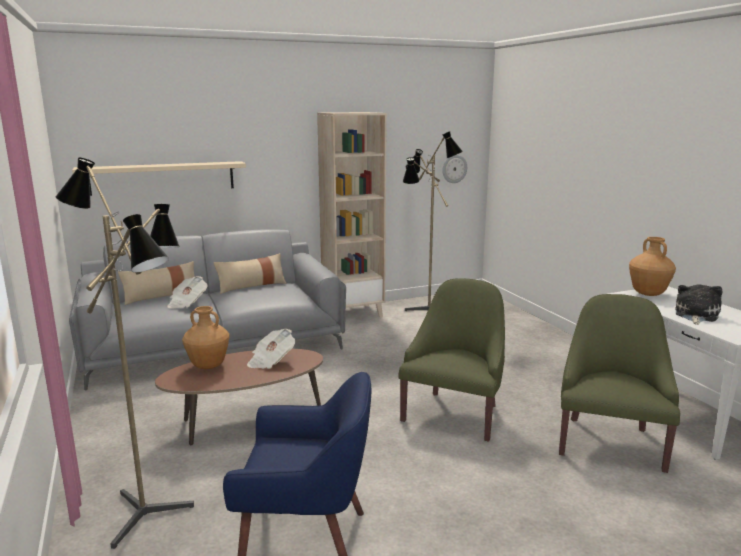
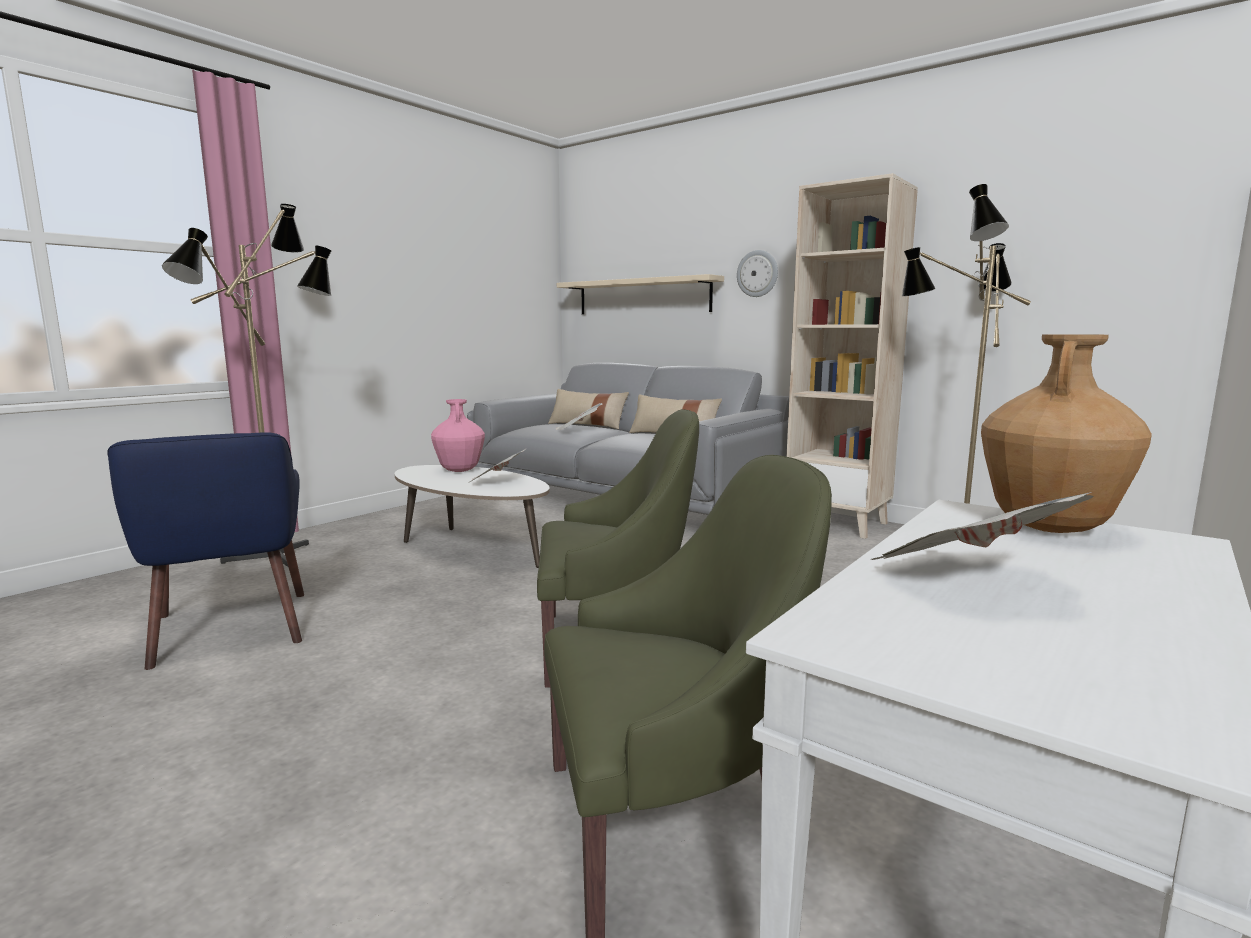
camera: 60 degrees right, 5 degrees down
(208, 366) = (459, 470): brown vase -> pink vase
(246, 421) = (471, 548): brown coffee table -> white coffee table
(454, 168) = (1118, 287): wall clock -> wall clock (757, 273)
(695, 315) = (969, 579): plush toy -> newspaper

